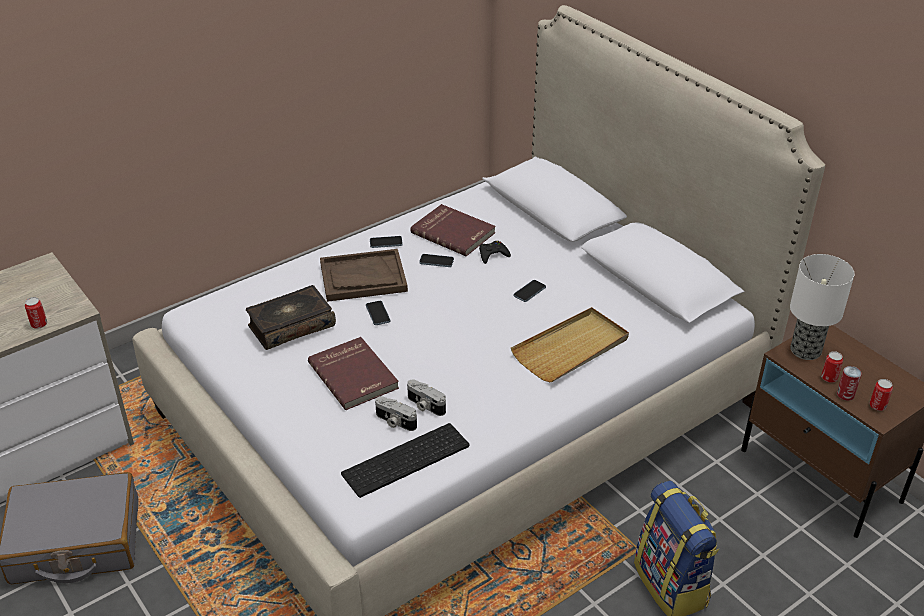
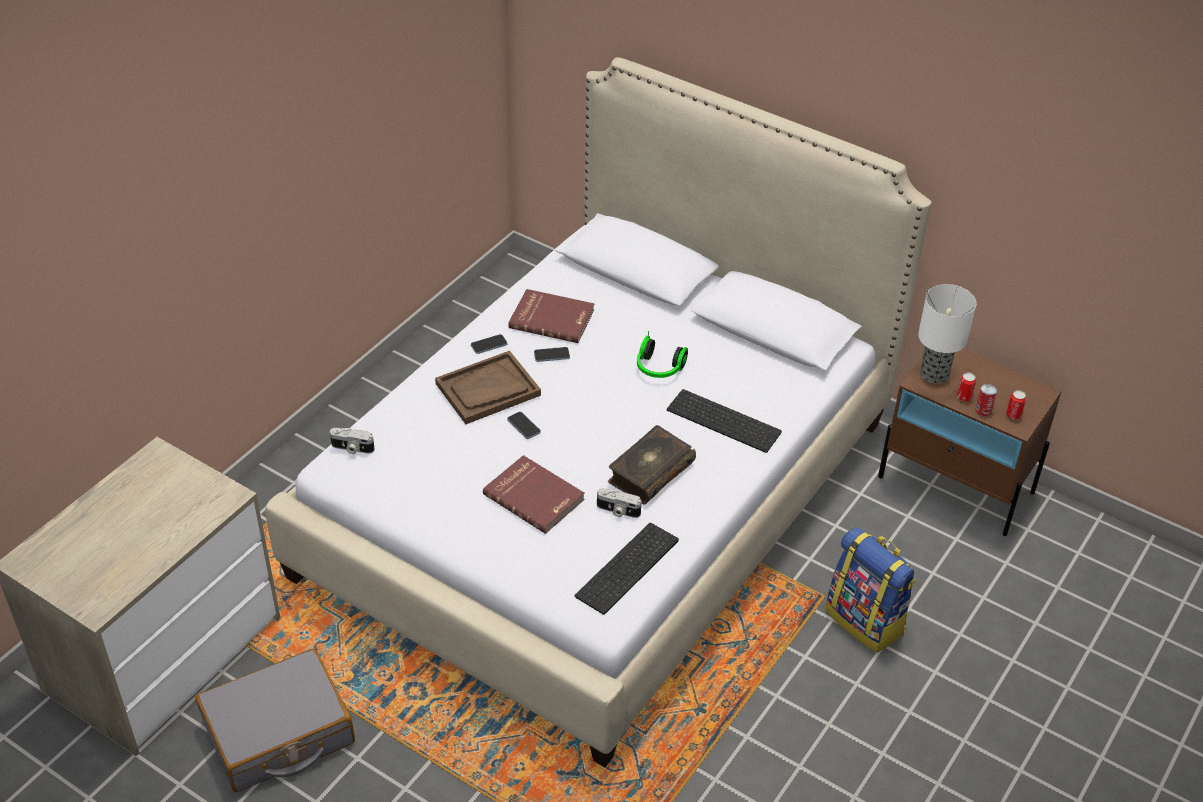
camera: 20 degrees left, 5 degrees up
(39, 324) = (200, 520): can -> none
(291, 325) = (444, 459): book -> book (650, 472)
(395, 422) = (598, 534): camera -> camera (352, 448)
(493, 254) = (603, 335): black game controller -> none
(529, 292) = (658, 369): phone -> headphones
(571, 348) = (725, 420): beige tray -> keyboard

